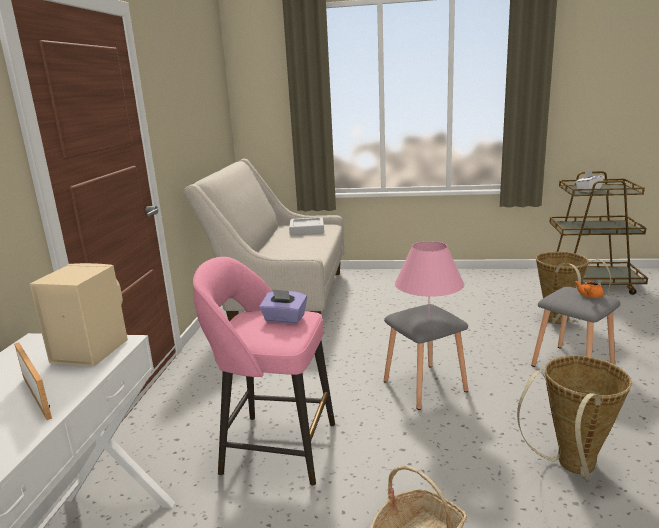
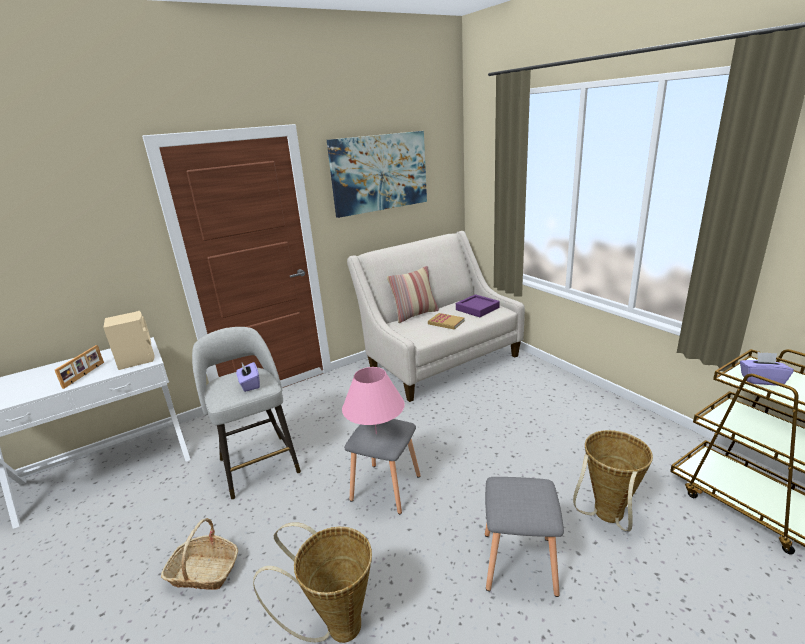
camera: 50 degrees right, 5 degrees up
(186, 84) = (379, 173): none -> picture
(260, 248) = (415, 314): none -> pillow
(275, 447) = (258, 464): pink stool -> grey stool
(304, 243) = (446, 322): none -> book
(307, 230) = (477, 309): grey tray -> purple tray
(588, 190) = (761, 380): white tissue box -> purple tissue box
(589, 296) = (529, 503): orange teapot -> none

